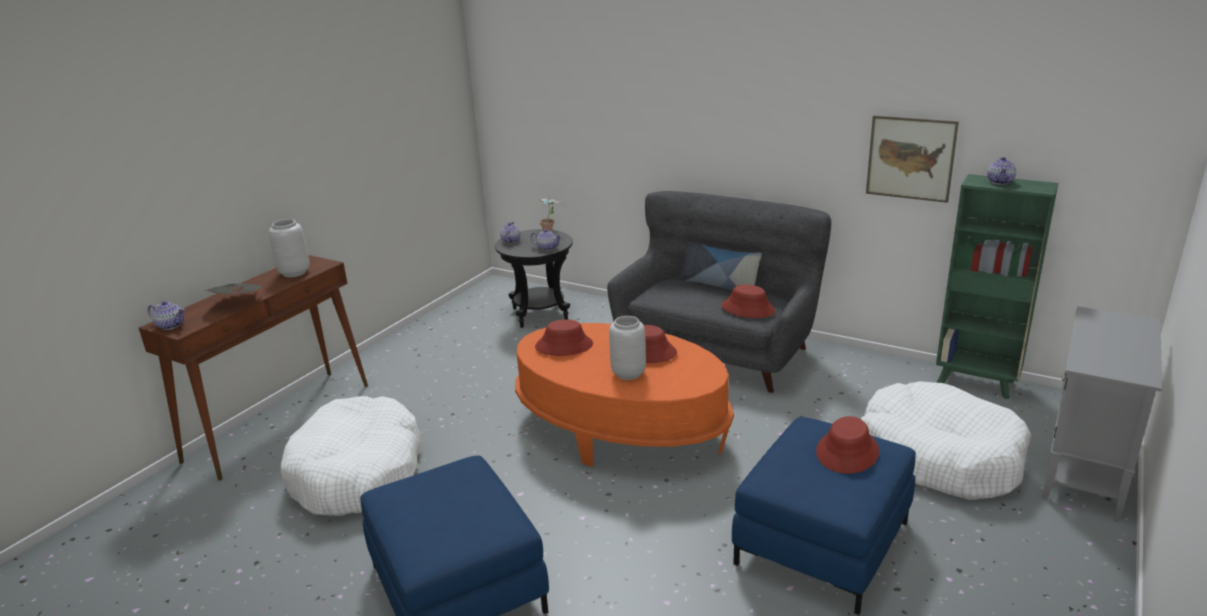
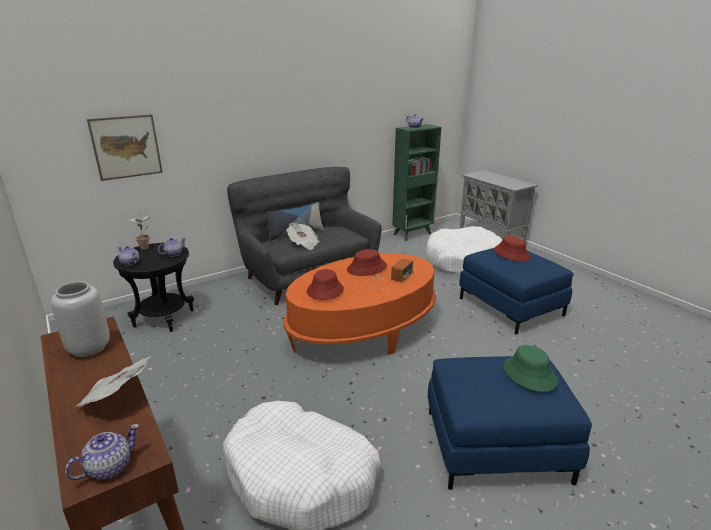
camera: 65 degrees left, 0 degrees up
(471, 521) = (529, 374): none -> green hat
(629, 373) = (387, 280): grey vase -> radio
(688, 299) = (303, 244): none -> newspaper
(748, 309) = (339, 234): red hat -> none
(910, 158) = (369, 125): picture -> picture (126, 147)

